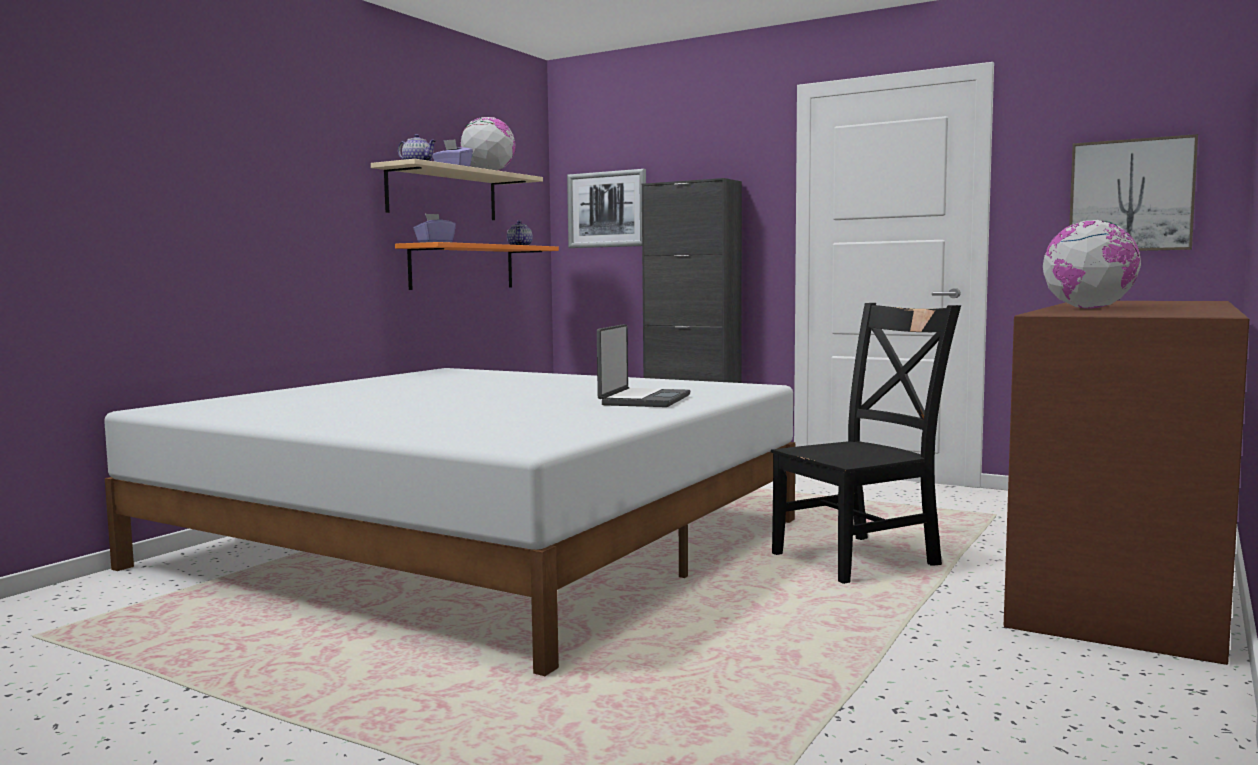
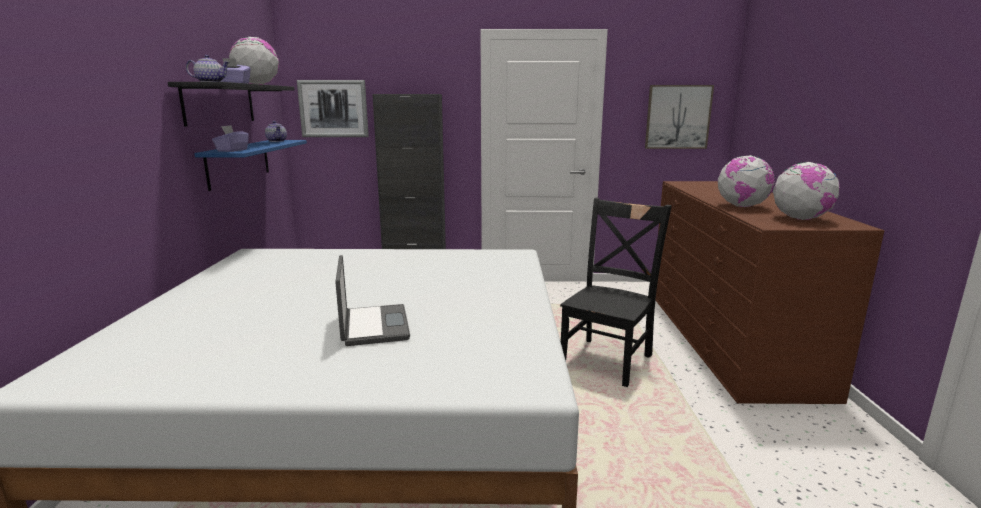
camera: 30 degrees left, 10 degrees up
(442, 194) = (220, 104): beige shelf -> black shelf
(462, 267) = (239, 163): orange shelf -> blue shelf
(643, 400) = (484, 286): laptop -> laptop (373, 326)
(1136, 312) = (800, 219): none -> globe

